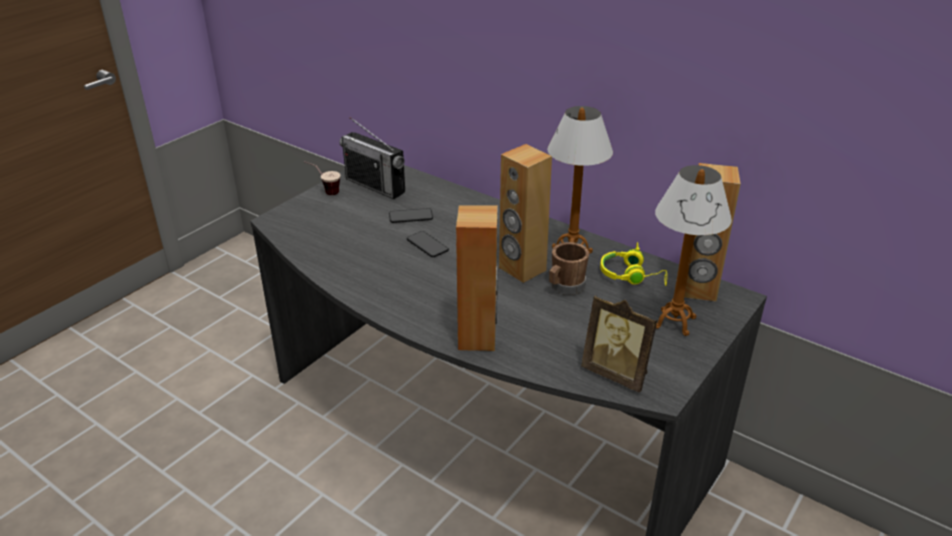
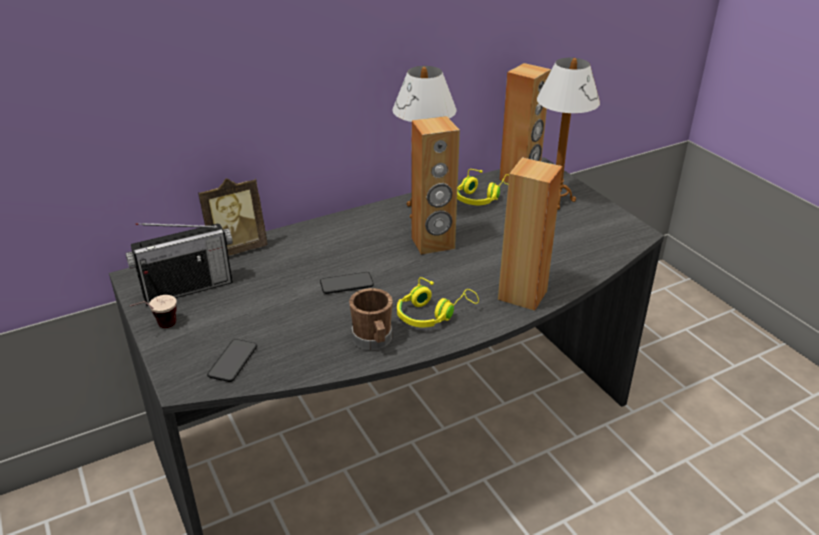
camera: 65 degrees left, 0 degrees up
(411, 216) = (281, 280): phone -> phone (233, 361)
(415, 296) = (433, 313): none -> yellow headphones
(565, 287) = (476, 230): brown mug -> brown mug (373, 340)
(617, 373) = (606, 243): picture frame -> picture frame (236, 248)

